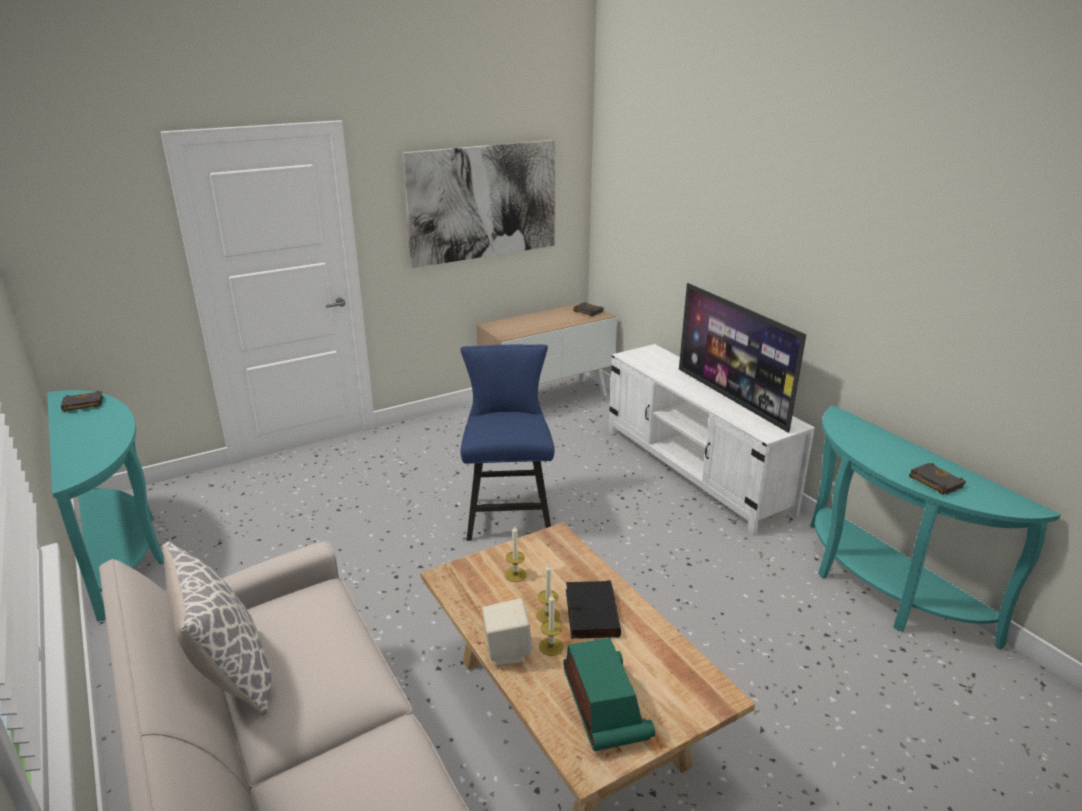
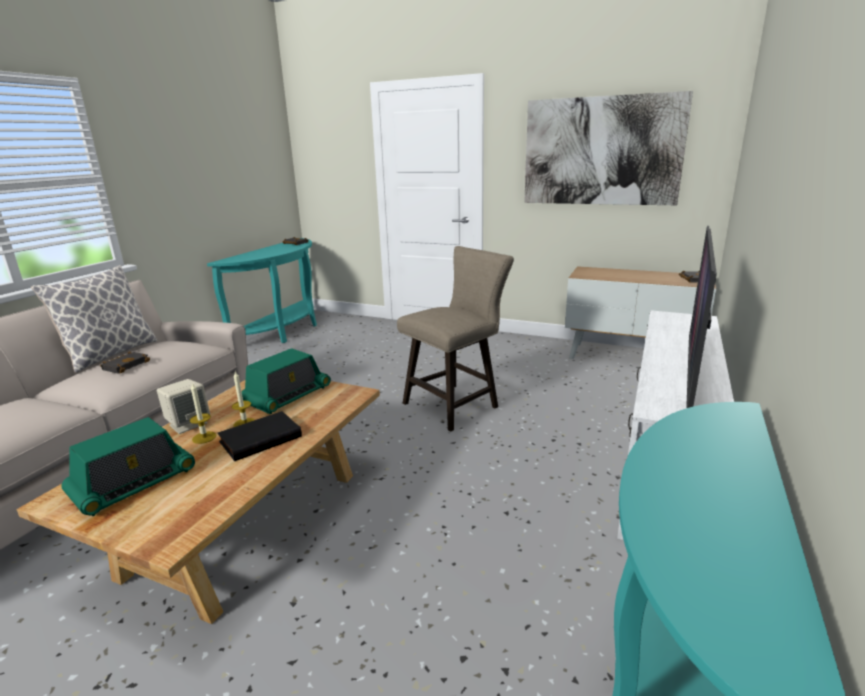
camera: 55 degrees right, 5 degrees down
(508, 513) = (456, 404): blue stool -> beige stool
(515, 574) = (287, 396): candle -> radio
(933, 482) = (681, 532): black book -> black book (126, 365)

